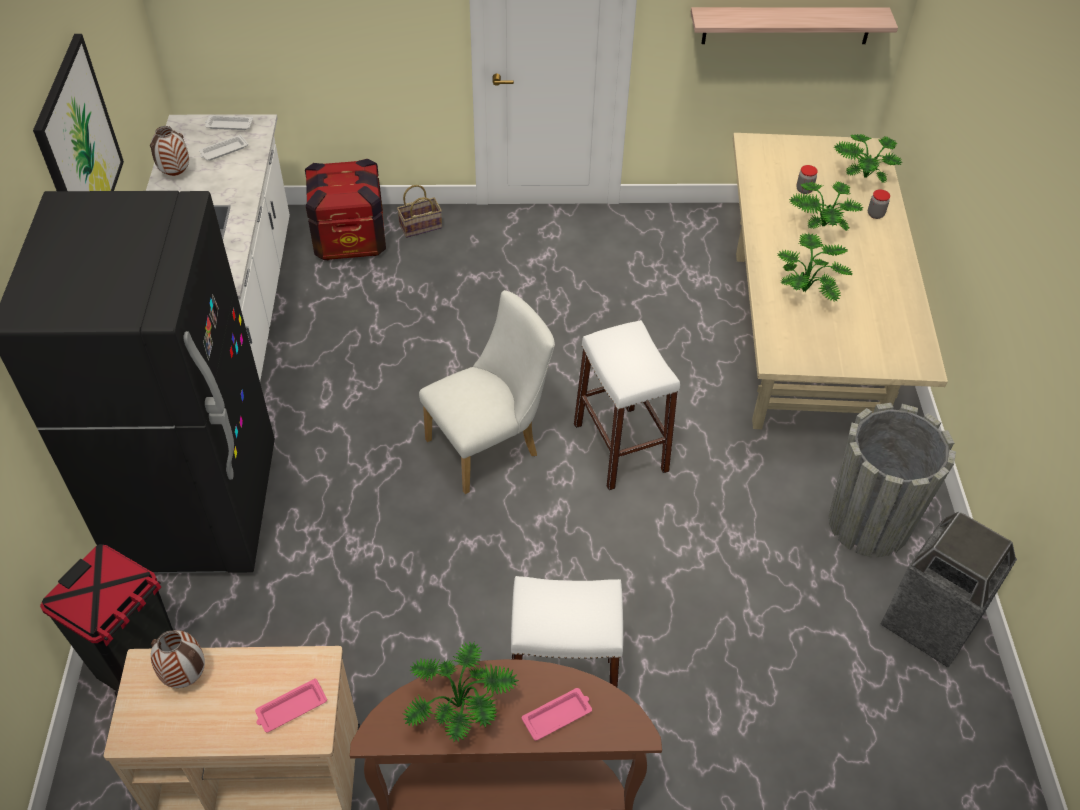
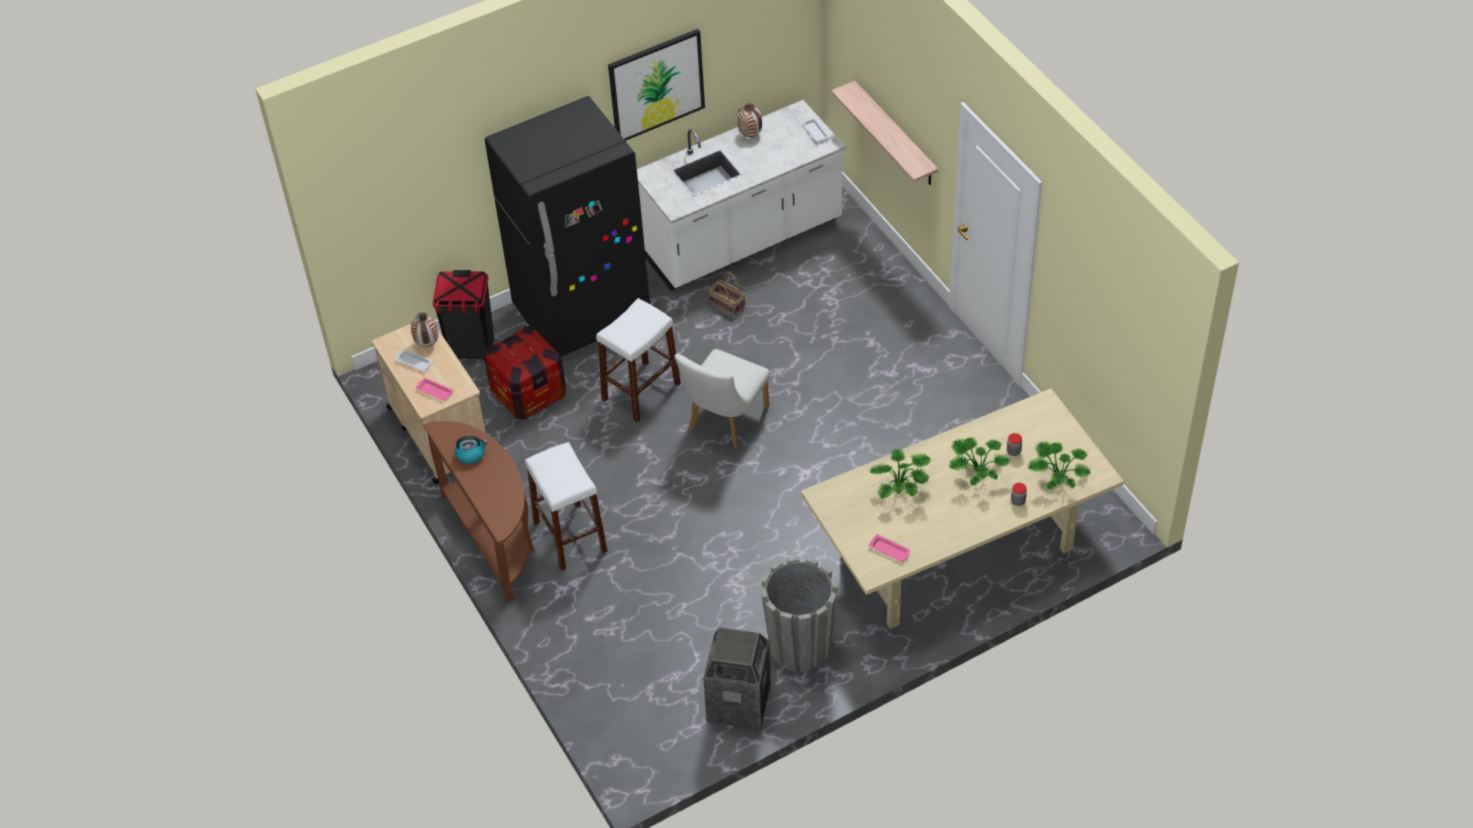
camera: 65 degrees right, 0 degrees up
(223, 151) = (788, 143): white tray -> white tray (413, 362)
(350, 238) = (856, 259): crate -> crate (529, 394)
(421, 226) = (900, 289): basket -> basket (728, 305)
(461, 711) = (471, 454): potted plant -> kettle
(489, 445) = (724, 422): white chair -> white chair turned 90 degrees clockwise
(558, 715) = (491, 493): pink tray -> pink tray (890, 550)
(620, 447) = (771, 489): white stool -> white stool (641, 391)
(787, 25) = (1108, 343): shelf -> shelf (895, 135)

